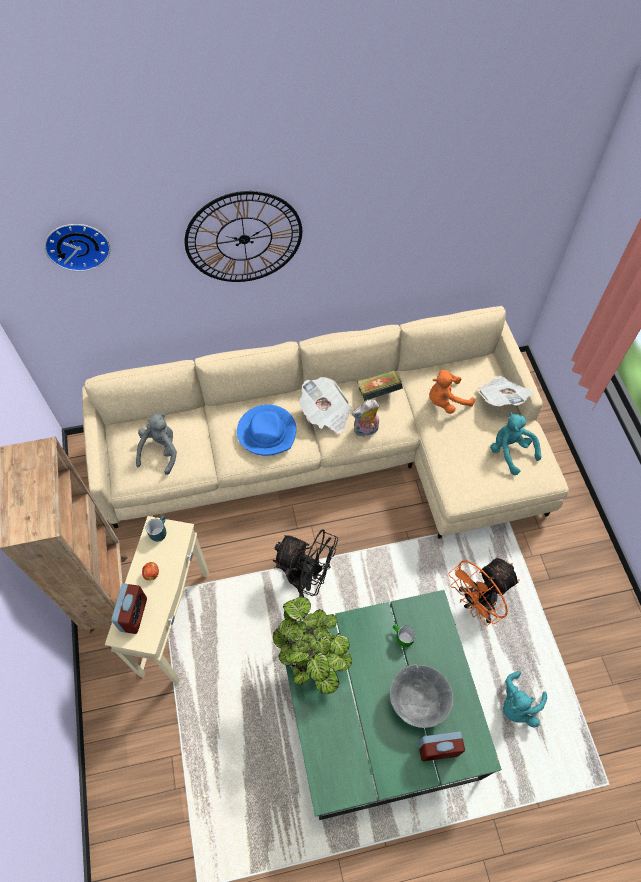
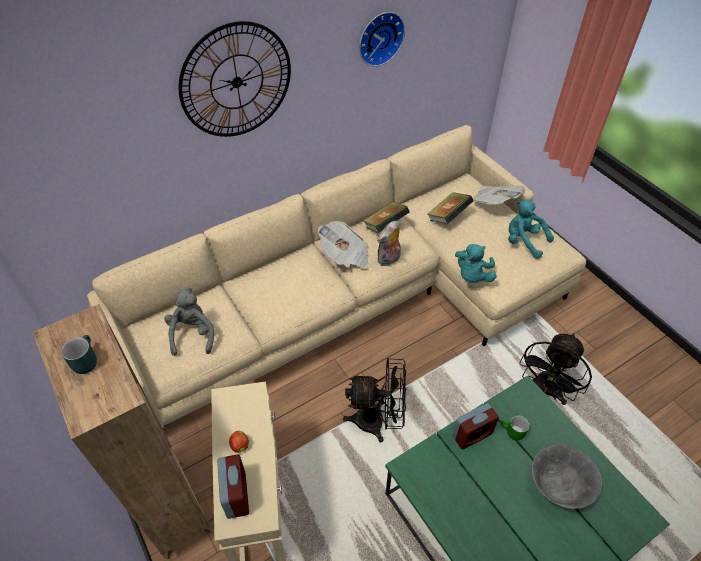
camera: 20 degrees left, 10 degrees down
(77, 244) = (65, 109): wall clock -> wall clock (379, 37)
(158, 531) = (230, 400): turquoise mug -> turquoise mug (84, 360)
(267, 432) = (296, 286): blue hat -> none
(312, 658) = (435, 483): potted plant -> none
(438, 749) = (602, 527): alarm clock -> alarm clock (472, 435)
(446, 401) = (448, 217): orange plush toy -> book
(476, 603) = (545, 391): orange fan -> black fan
(517, 705) = (628, 469): turquoise plush toy -> turquoise plush toy (472, 276)

